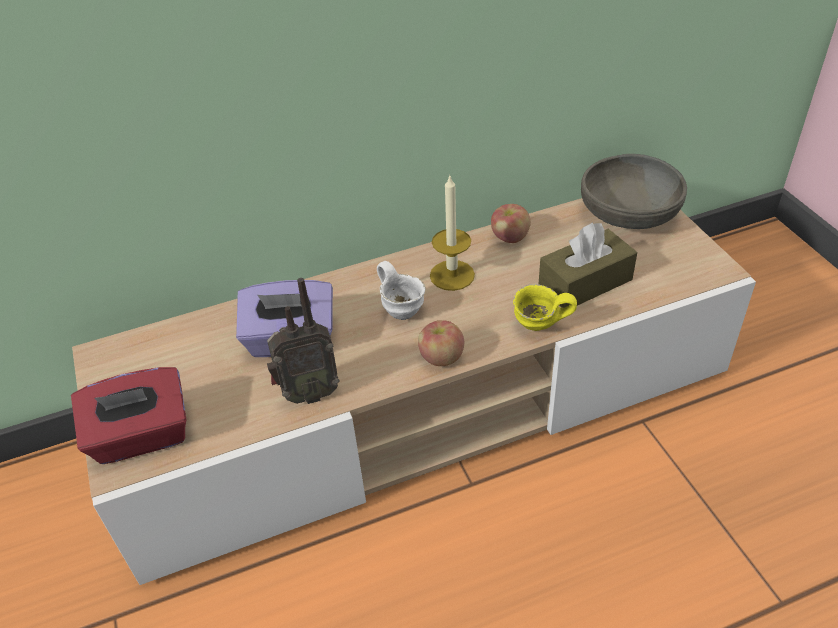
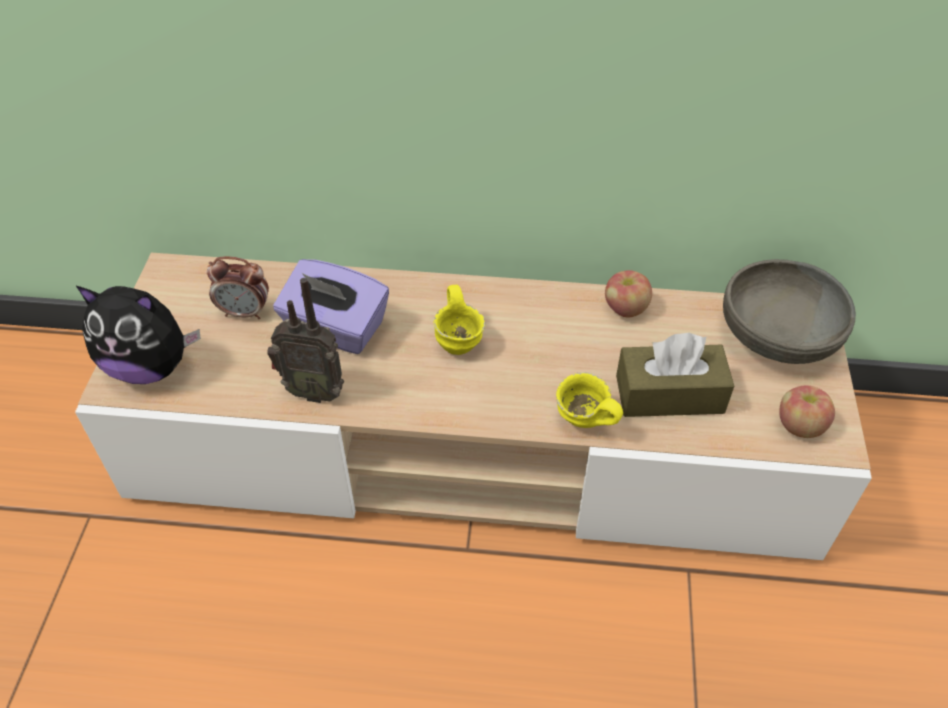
camera: 25 degrees right, 5 degrees up
(142, 437) = (150, 366): red tissue box -> plush toy
(200, 359) = (245, 312): none -> alarm clock
(402, 309) = (460, 342): white mug -> yellow mug
(441, 357) = (462, 410): apple -> apple (799, 426)
(452, 275) = (535, 326): candle -> none

